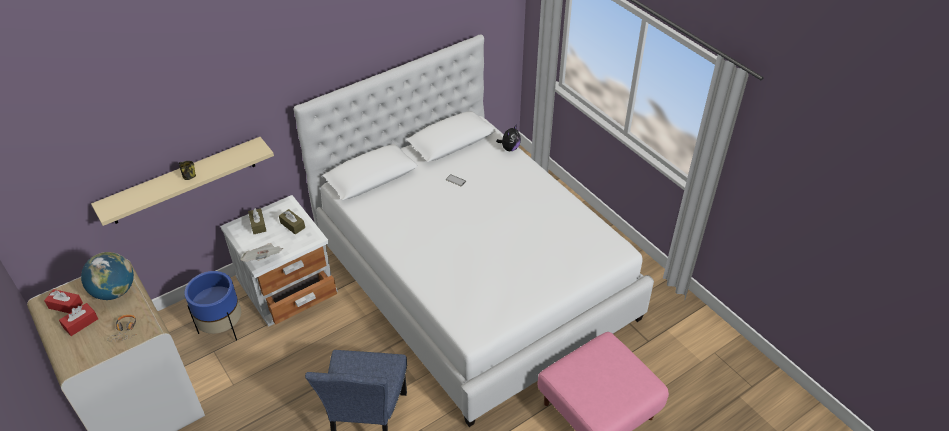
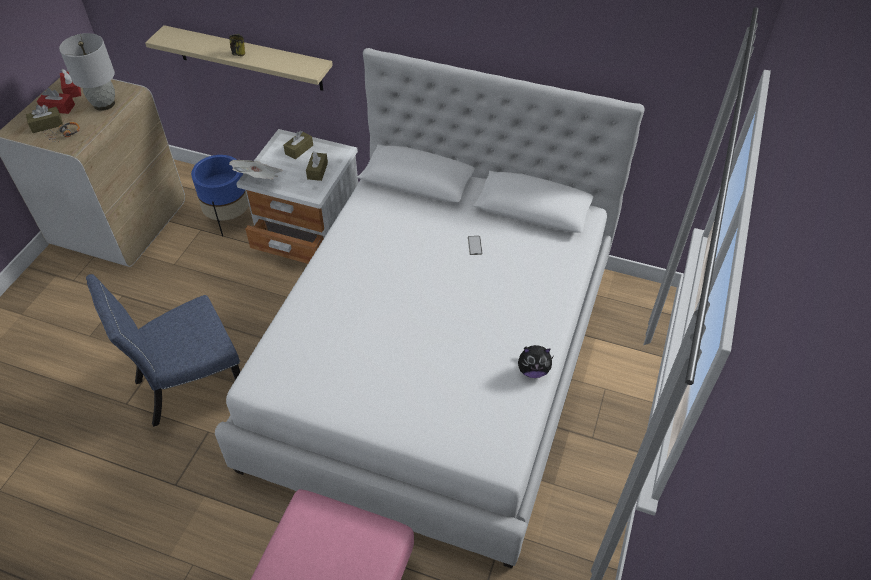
camera: 55 degrees right, 5 degrees up
(96, 338) = (47, 125): none -> brown tissue box
(115, 291) = (104, 104): globe -> white table lamp
(509, 148) = (574, 262): plush toy -> plush toy (533, 370)

